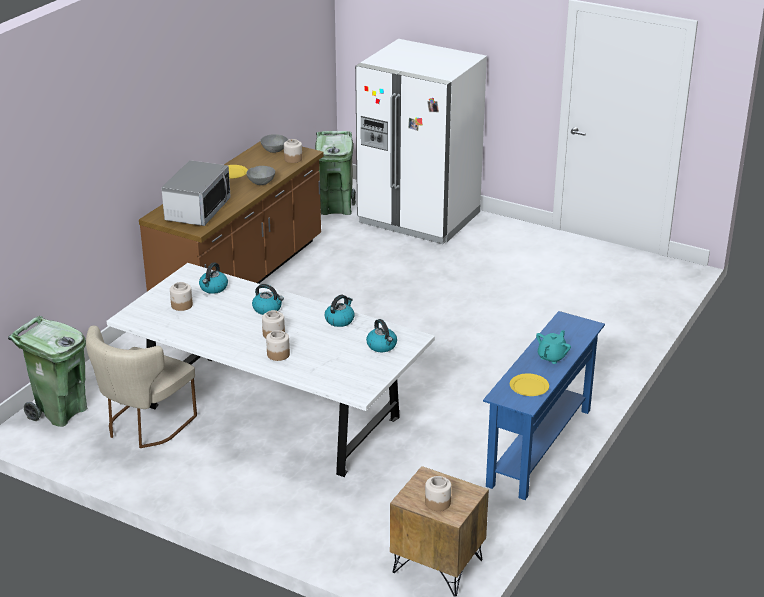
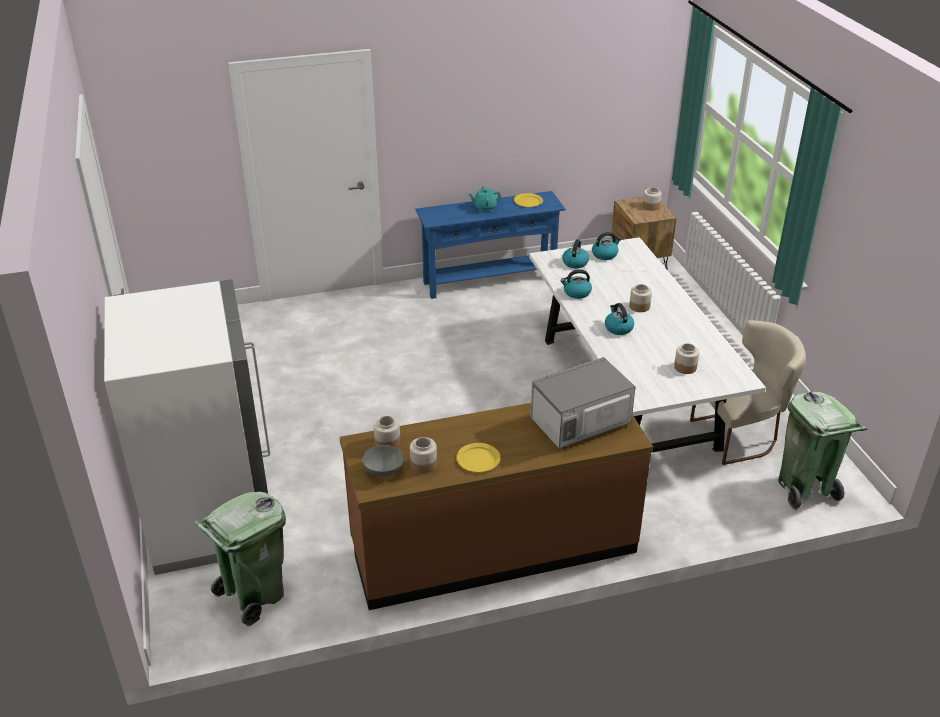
camera: 135 degrees left, 5 degrees up
(213, 288) = (640, 370): kettle -> kettle (605, 254)
(261, 182) = (469, 426): grey bowl -> none
(278, 354) = (655, 291): jar -> jar (424, 464)

